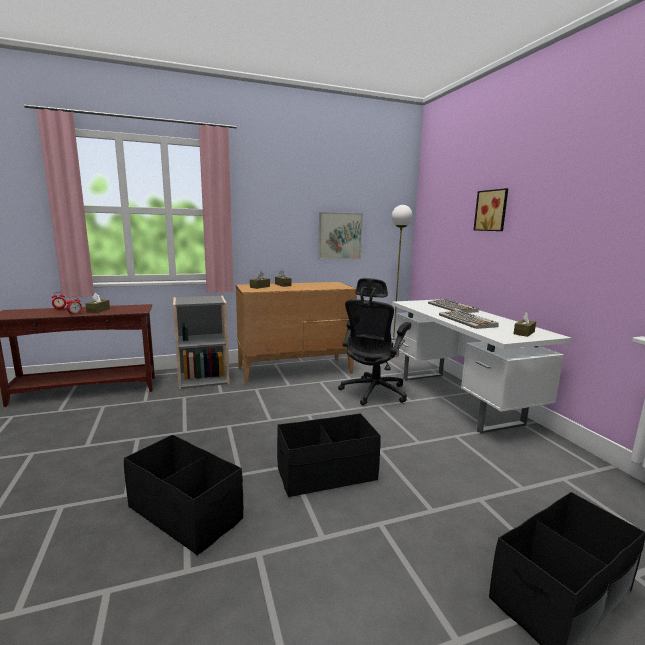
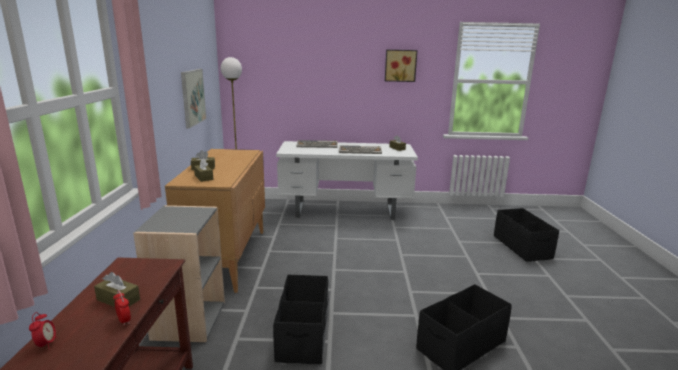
camera: 70 degrees left, 5 degrees up
(327, 474) = (425, 279): black storage box -> black storage box (303, 334)
(373, 393) = (314, 235): office chair -> none
(492, 210) = (328, 65): picture -> picture (400, 65)

